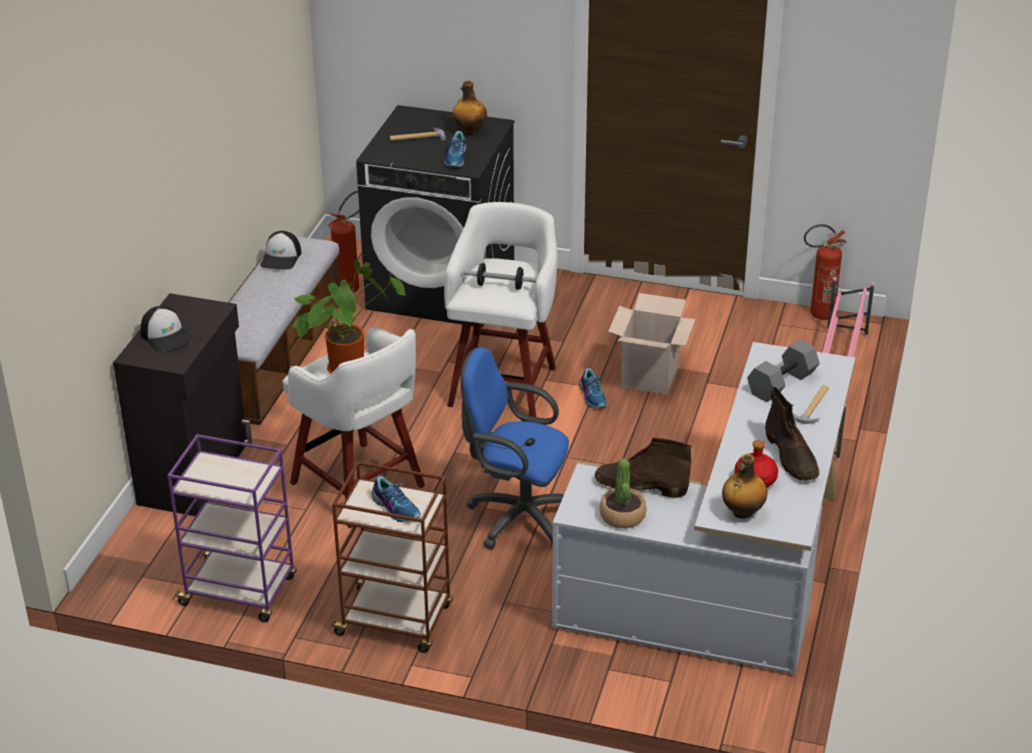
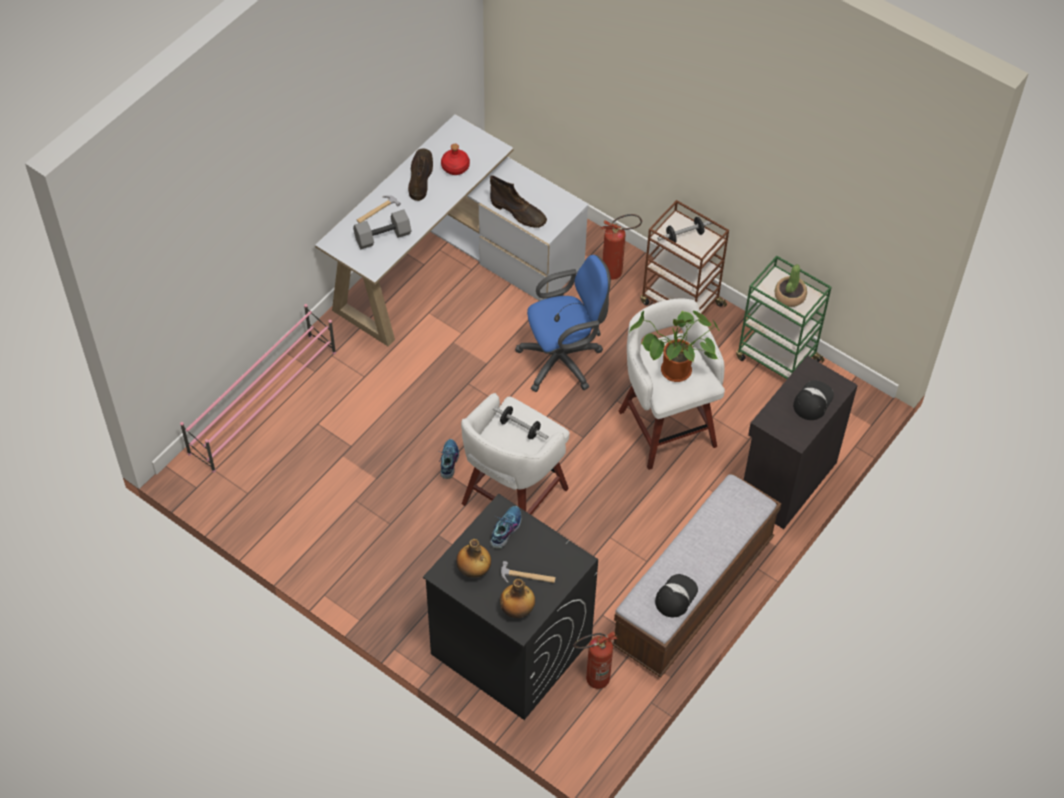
camera: 160 degrees left, 20 degrees up
(166, 336) = (812, 401): cap -> cap turned 45 degrees clockwise
(240, 591) = (776, 359): purple cart -> green cart
(396, 507) = (684, 236): shoe -> dumbbell
(517, 517) = (564, 360): blue office chair -> blue office chair turned 60 degrees counterclockwise
(622, 516) = (542, 194): potted plant -> potted plant (789, 295)
(649, 376) = (392, 467): cardboard box -> none
(742, 512) = (479, 147): bottle -> bottle (517, 610)
(816, 314) = (208, 494): fire extinguisher -> fire extinguisher (617, 272)

